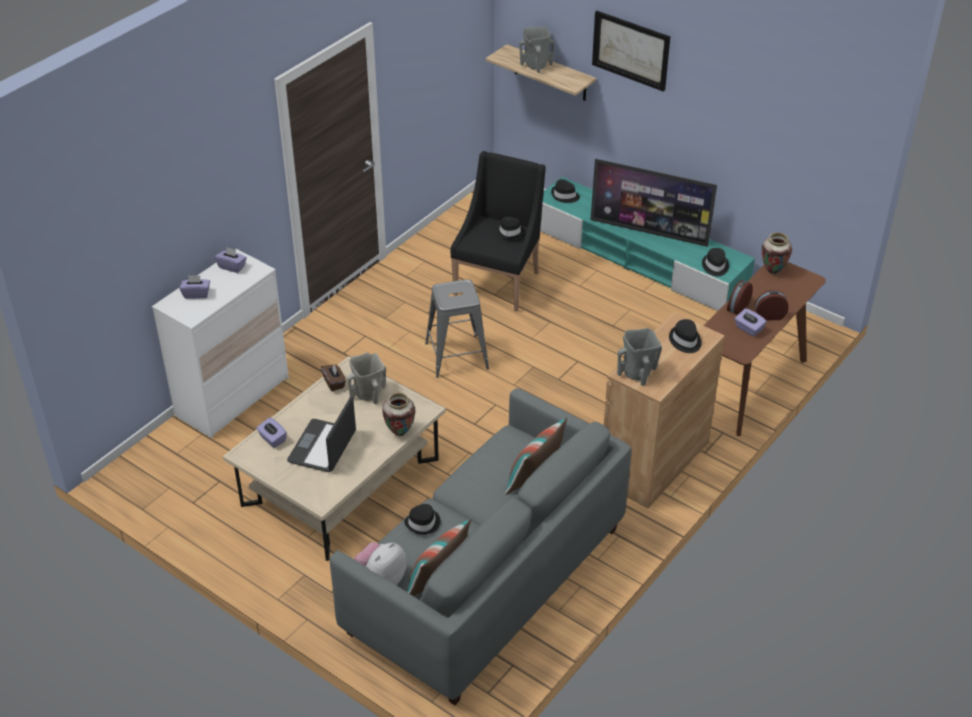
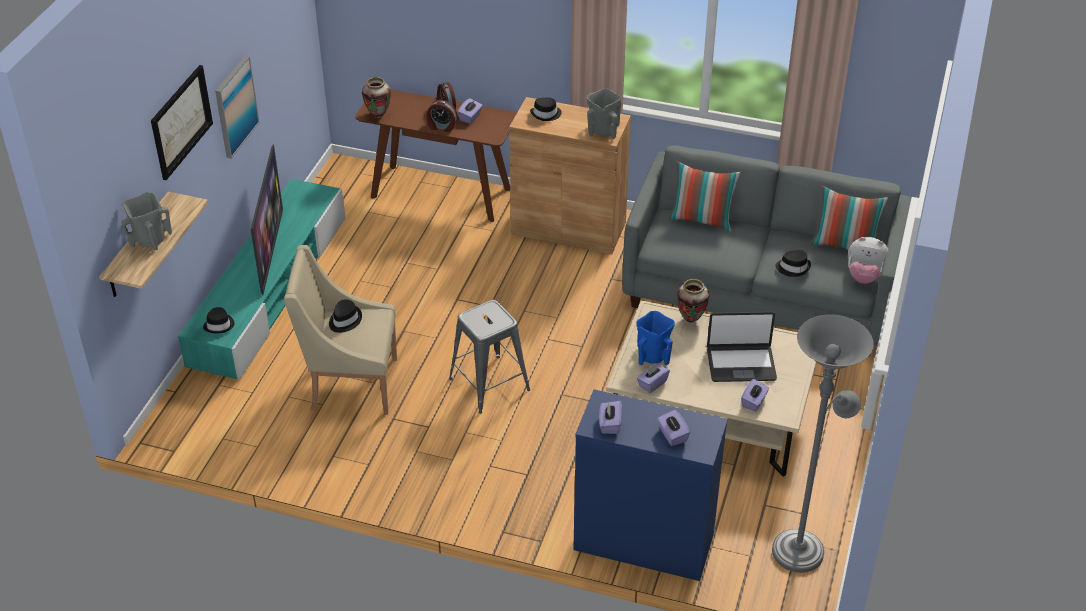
camera: 110 degrees left, 0 degrees up
(162, 487) = (801, 547): none -> grey floor lamp
(232, 397) = (643, 542): white dresser -> blue dresser
(334, 383) = (652, 384): brown tissue box -> purple tissue box
(368, 394) = (653, 355): beige vase -> blue vase
(498, 282) = (350, 384): black armchair -> beige armchair
(705, 117) = (235, 106): none -> picture
(715, 266) = (315, 200): black hat -> none

